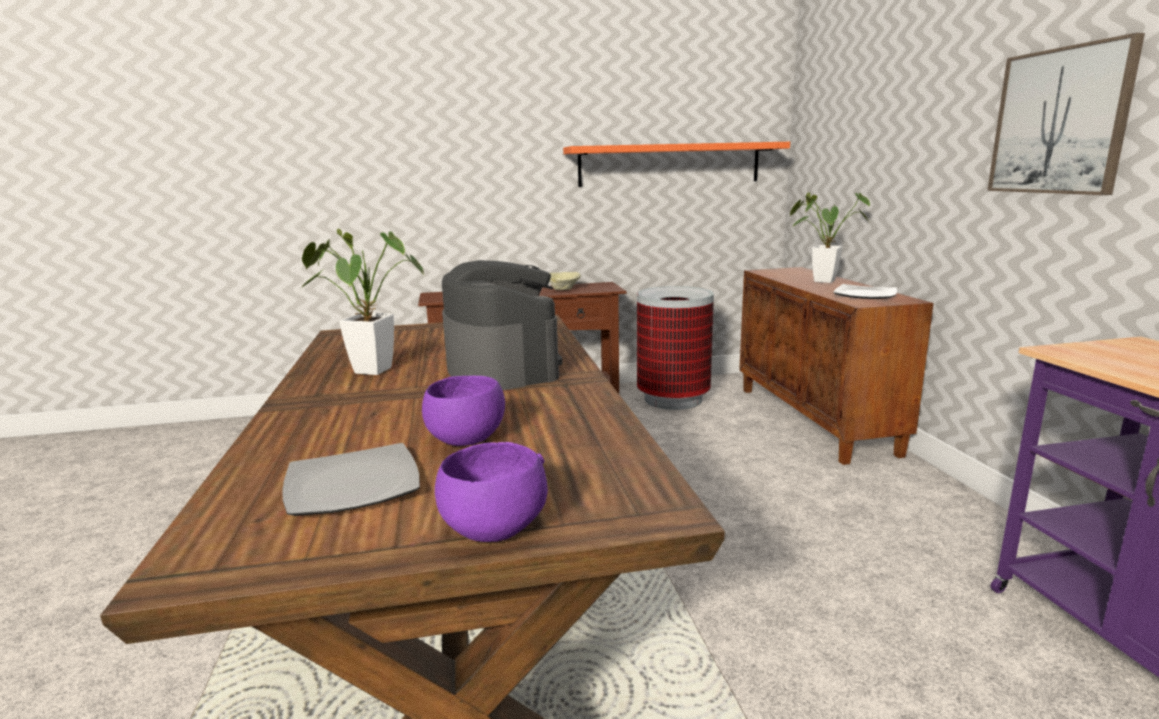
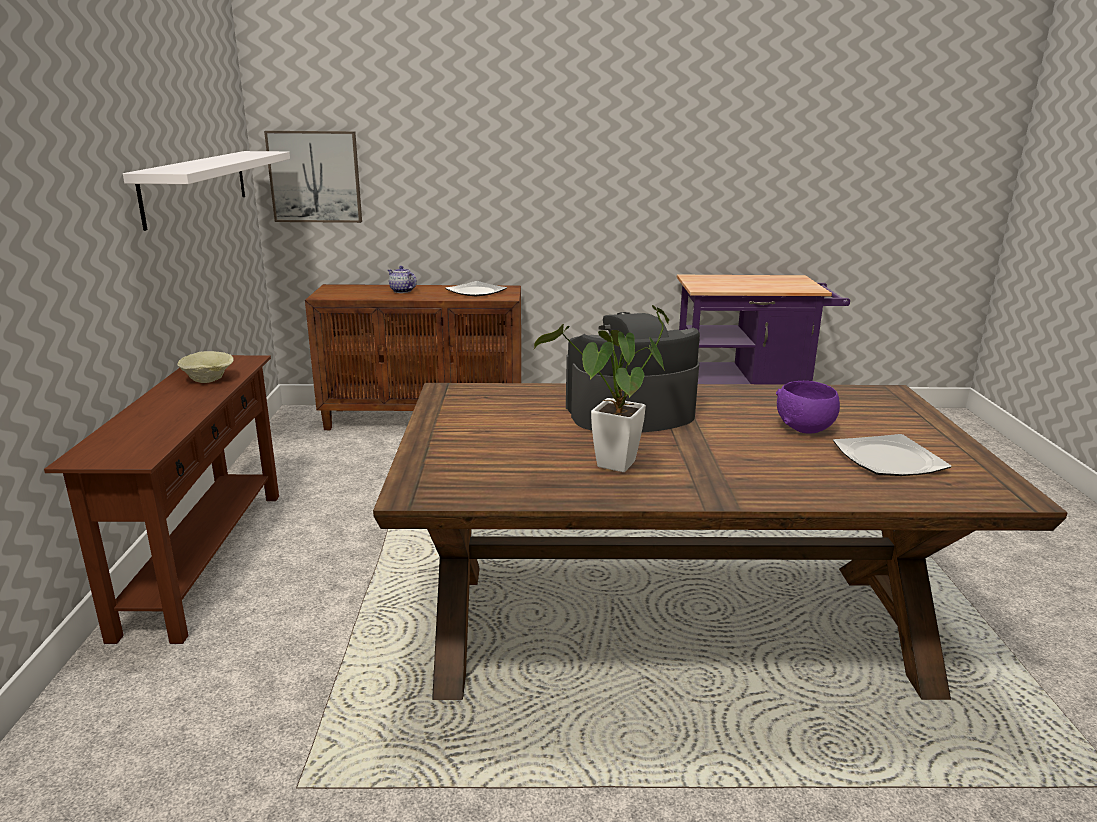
camera: 80 degrees left, 5 degrees up
(492, 530) = (929, 425): purple bowl -> none
(670, 164) = (197, 186): orange shelf -> white shelf
(673, 399) = (306, 466): trash can -> none
(818, 280) = (401, 291): potted plant -> teapot
(1060, 121) = (601, 152): picture -> picture (315, 177)

